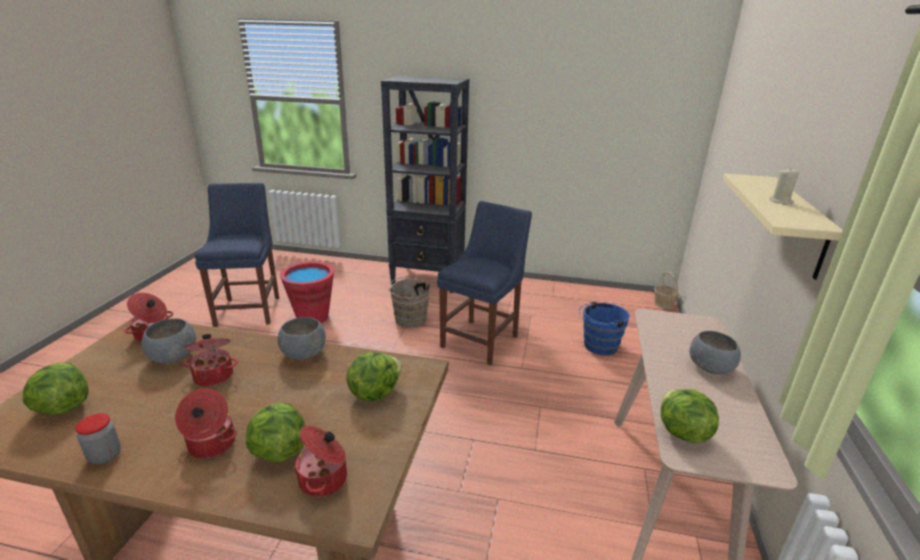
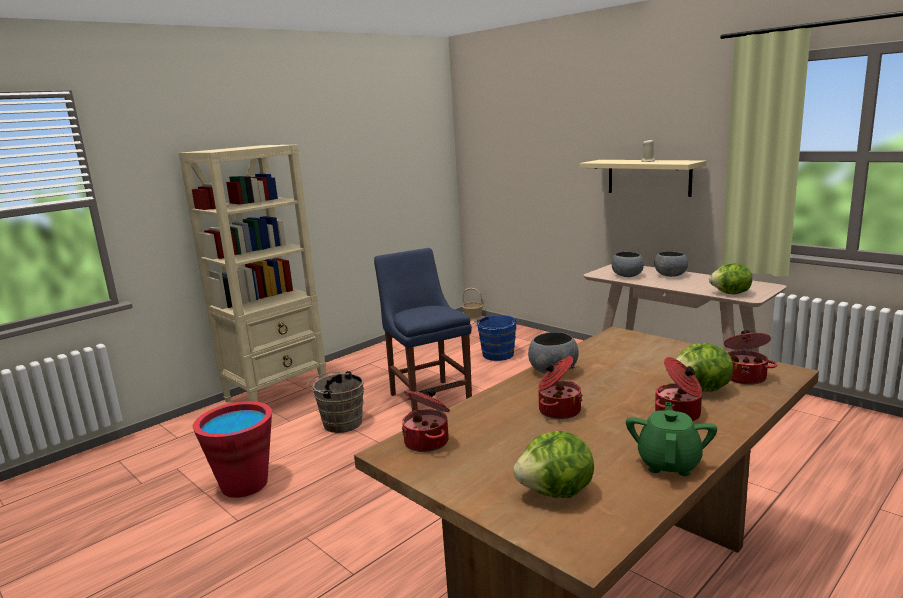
camera: 55 degrees left, 10 degrees down
(105, 456) = (669, 463): jar -> green teapot
(172, 357) = (496, 431): grey bowl -> grey bowl (627, 276)
(249, 309) = (140, 534): blue chair -> none
(374, 392) = (640, 352): lettuce -> none
(428, 279) = (277, 395): black bookcase -> beige bookcase

